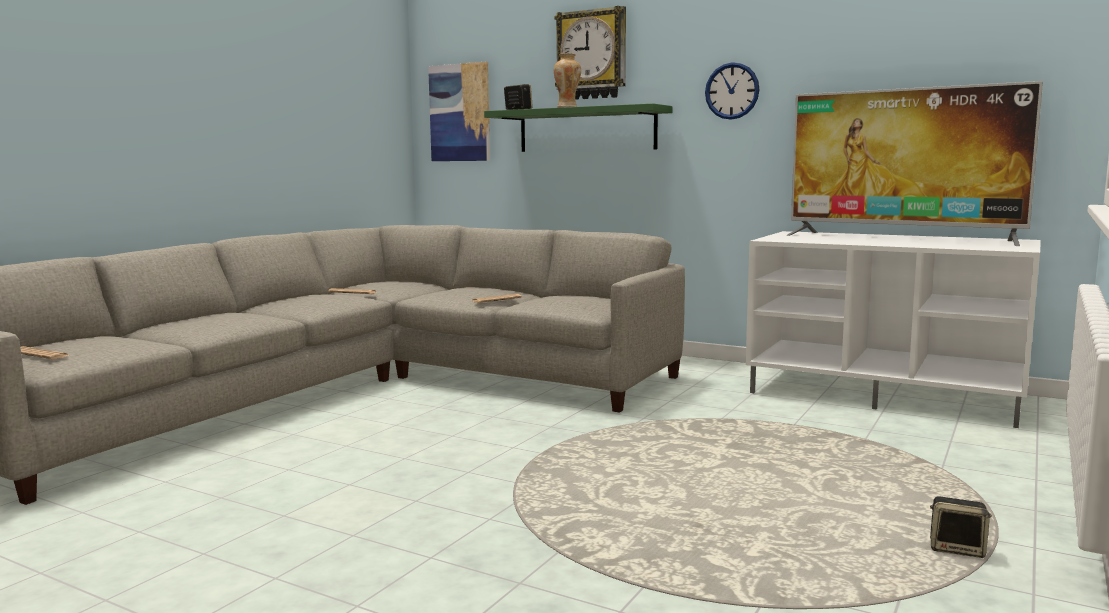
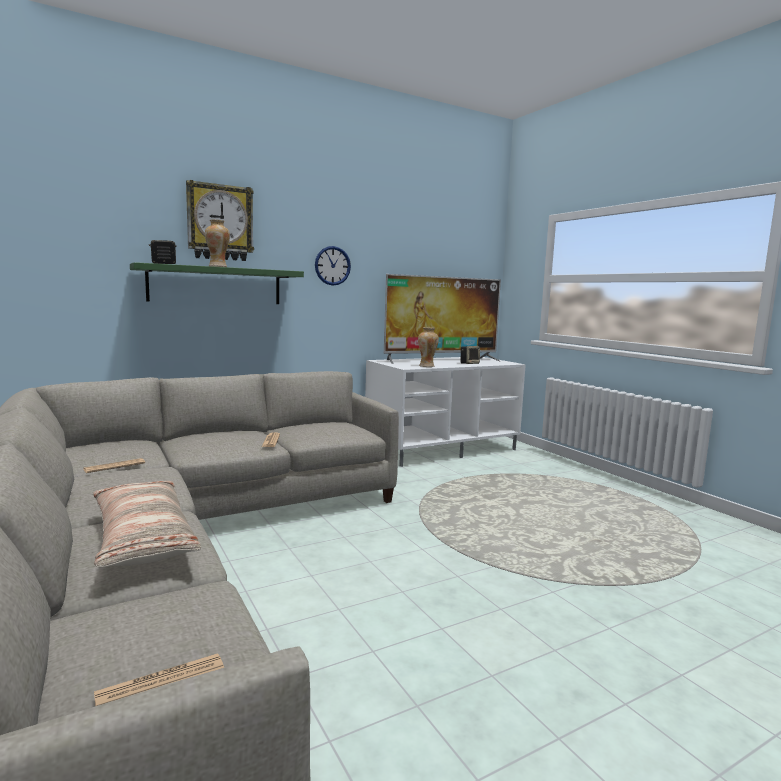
camera: 60 degrees left, 0 degrees up
(221, 320) = (142, 538): none -> pillow
(460, 113) = (61, 258): picture -> none
(813, 240) = (427, 366): none -> vase
(957, 549) = (645, 506): speaker -> speaker (469, 363)

